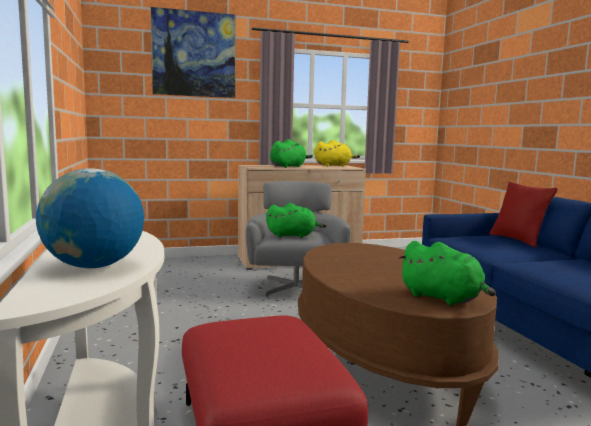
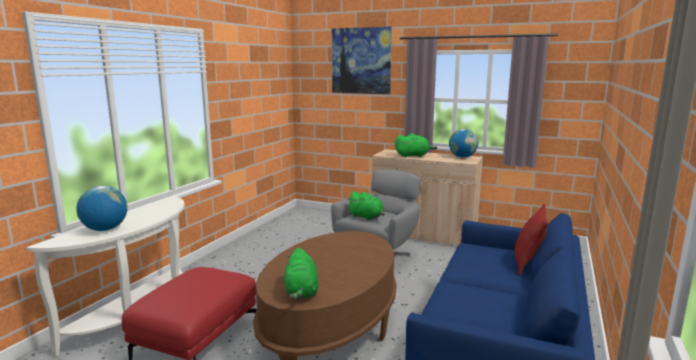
camera: 40 degrees right, 5 degrees up
(334, 166) = (462, 157): yellow plush toy -> globe

